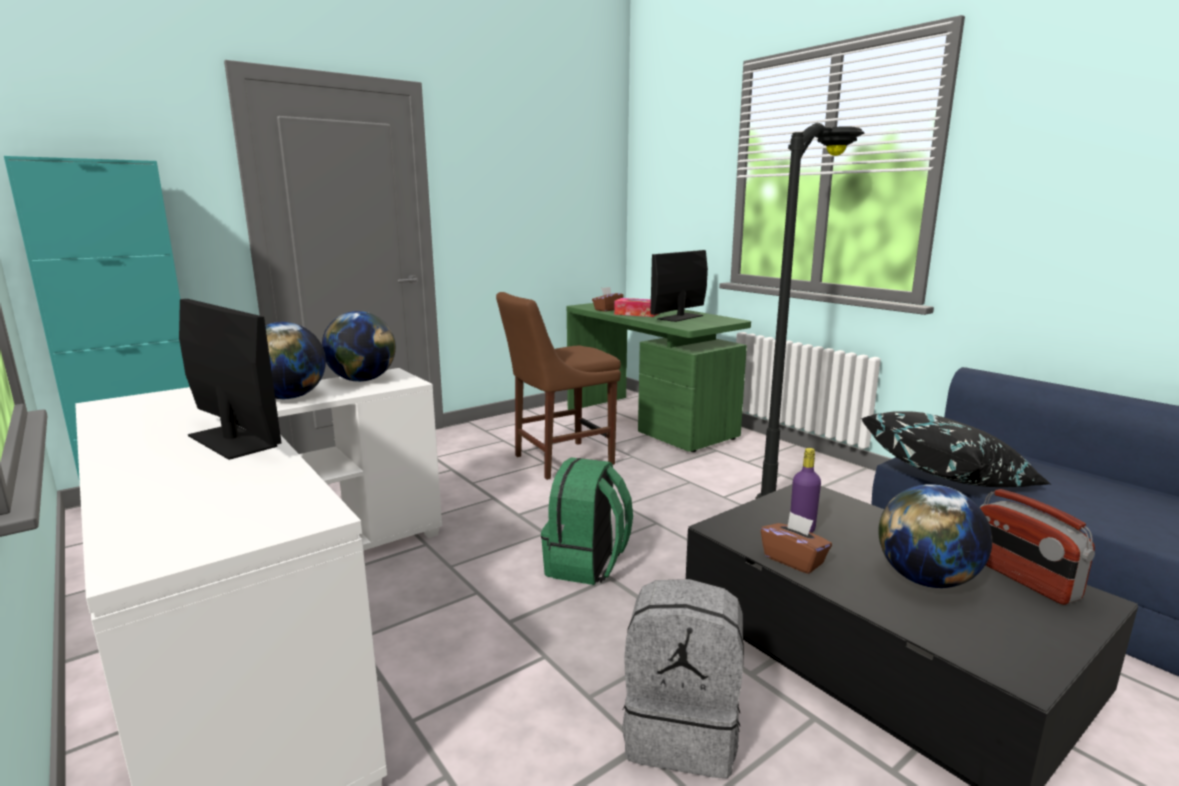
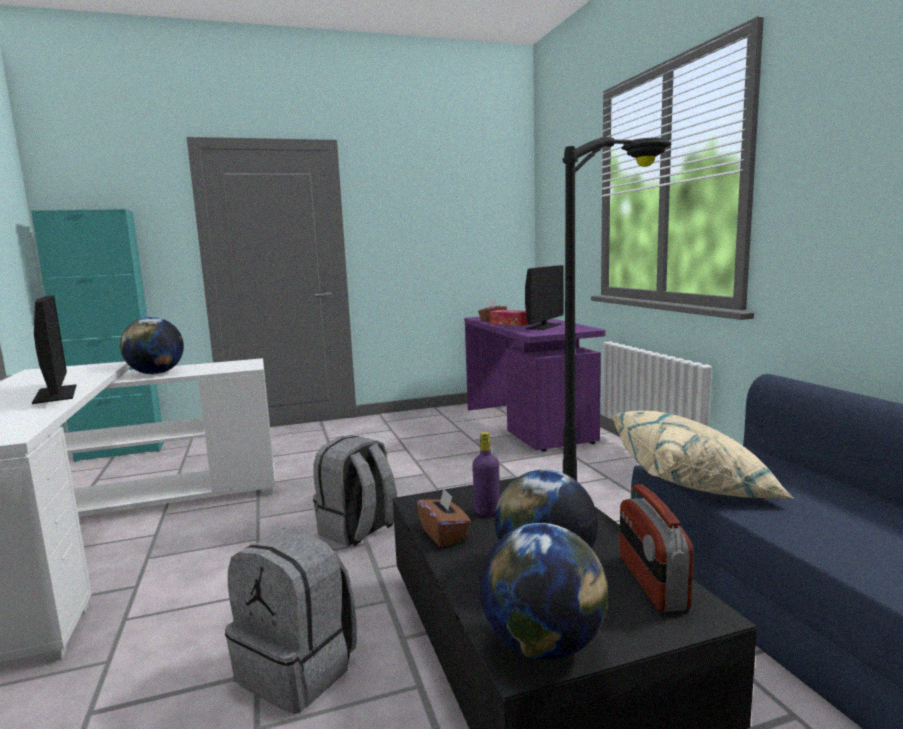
camera: 20 degrees right, 5 degrees down
(362, 380) = (222, 365): globe -> globe (543, 645)
(558, 460) = (419, 448): brown chair -> none
(587, 565) = (358, 530): green backpack -> grey backpack
(650, 423) = (529, 424): green desk -> purple desk
(680, 317) = (543, 326): monitor -> monitor turned 150 degrees clockwise
(948, 478) = (693, 484): black pillow -> beige pillow

